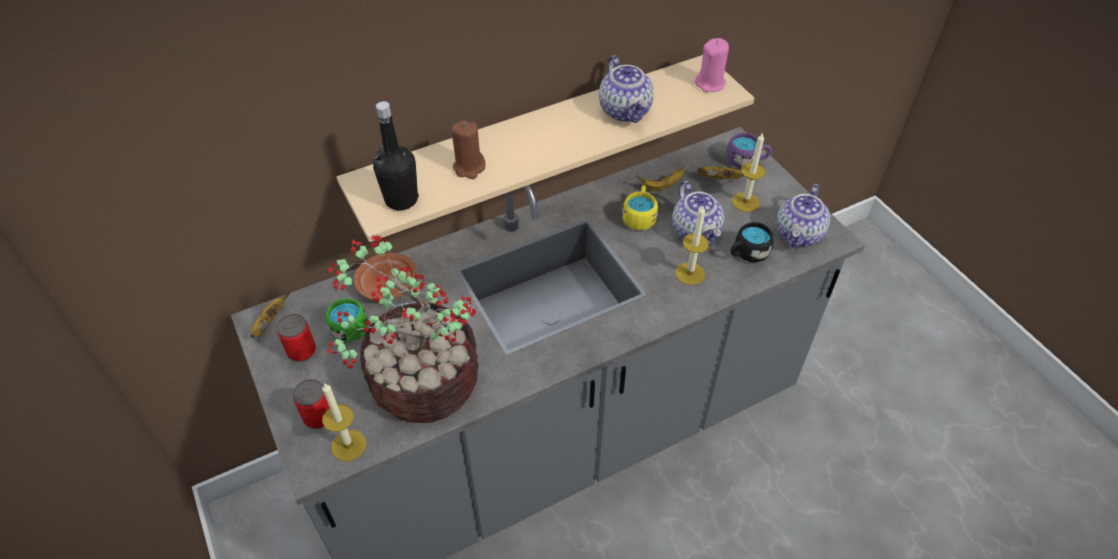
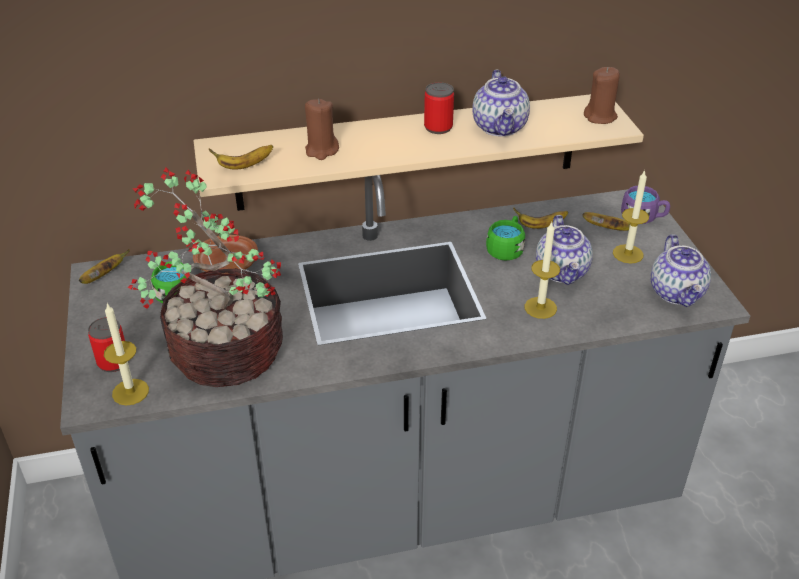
camera: 15 degrees right, 10 degrees down
(301, 351) = (122, 304): can -> can (438, 127)
(401, 199) = (244, 166): black bottle -> banana
(639, 216) = (506, 248): yellow mug -> green mug
(710, 84) = (600, 117): pink candle -> brown candle
(747, 253) = (611, 300): black mug -> none
(799, 235) = (677, 293): teapot -> teapot turned 45 degrees counterclockwise

